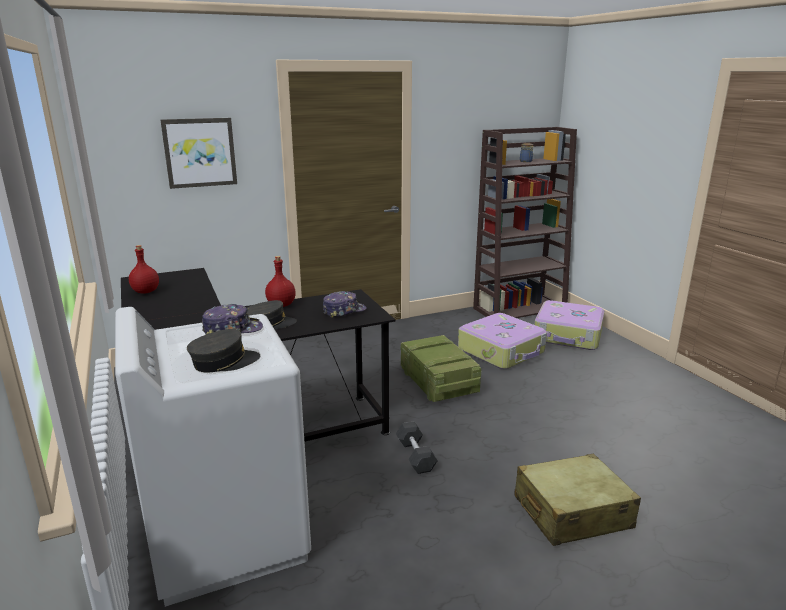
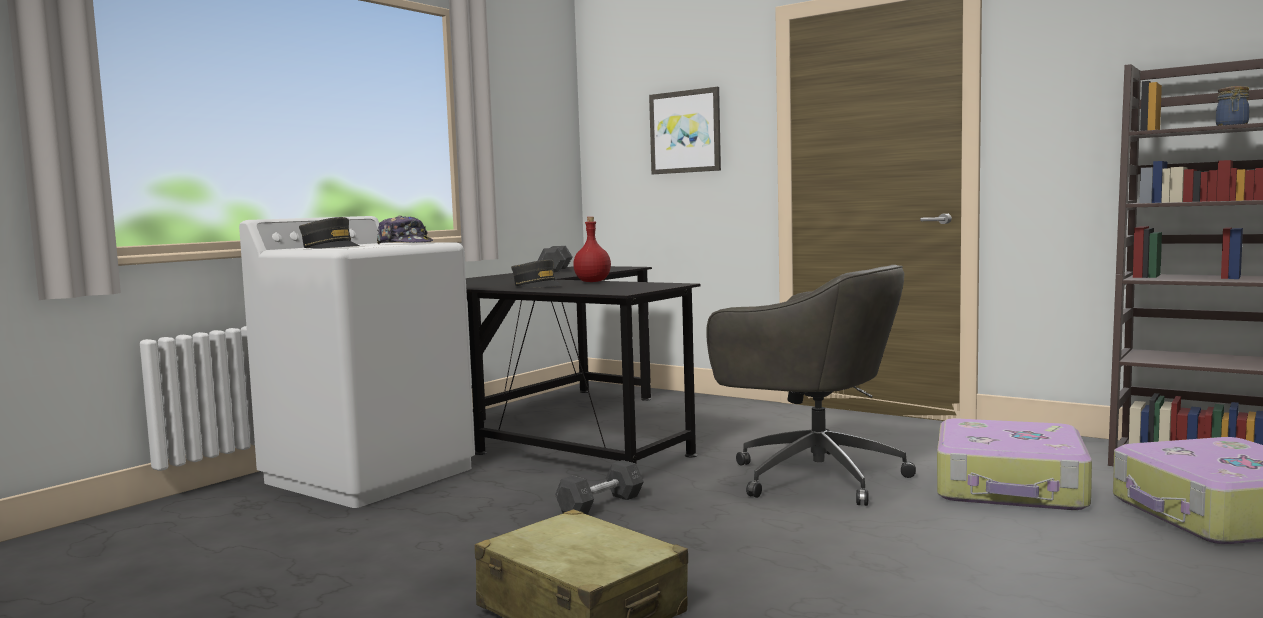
camera: 60 degrees right, 15 degrees down
(146, 291) = (555, 270): red bottle -> grey dumbbell
(344, 311) = (615, 288): cap -> none
(439, 382) = (812, 476): crate -> grey office chair

